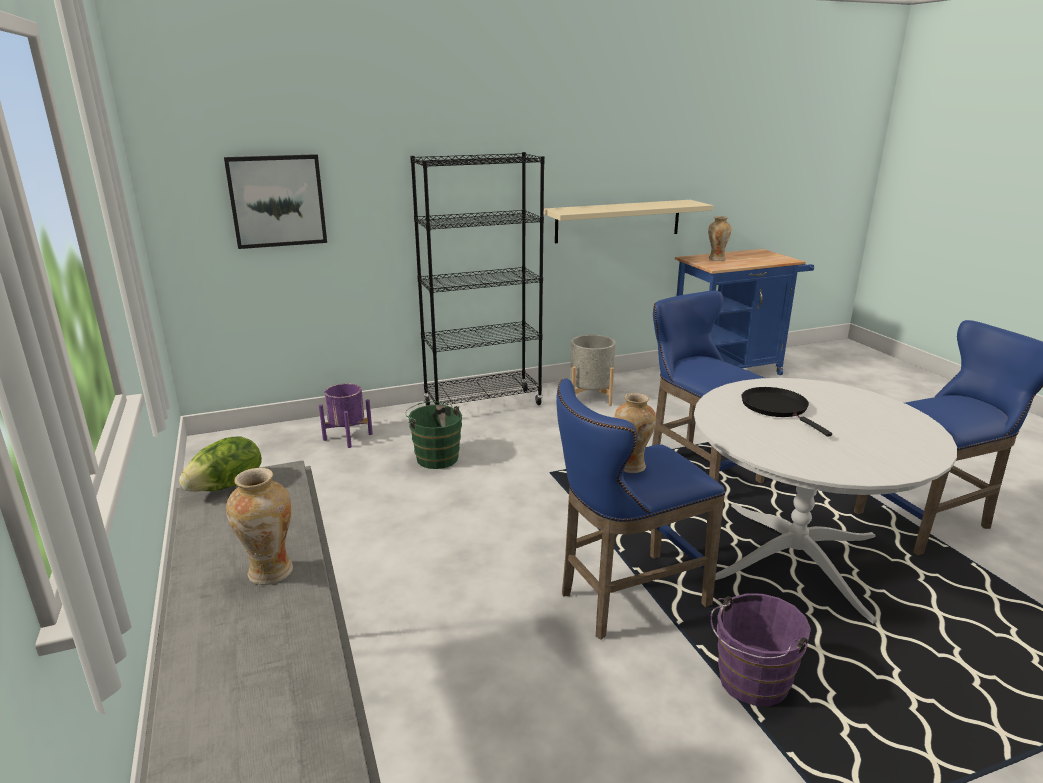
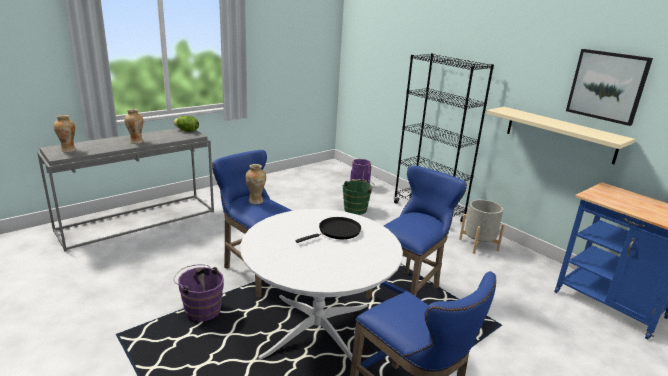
camera: 70 degrees right, 0 degrees up
(277, 201) = (380, 64): picture -> picture (607, 86)
(716, 259) = (622, 196): vase -> vase (68, 150)

